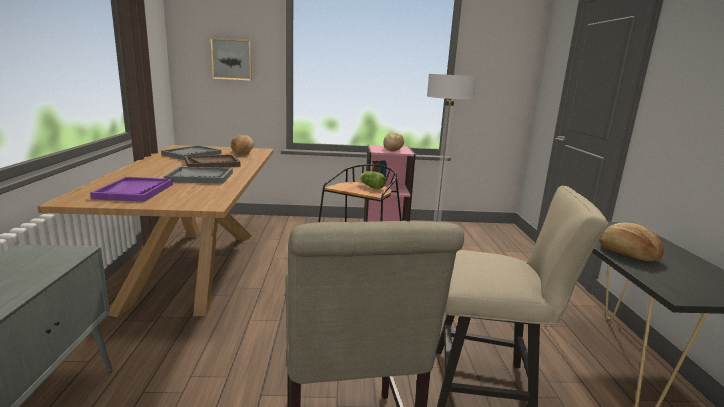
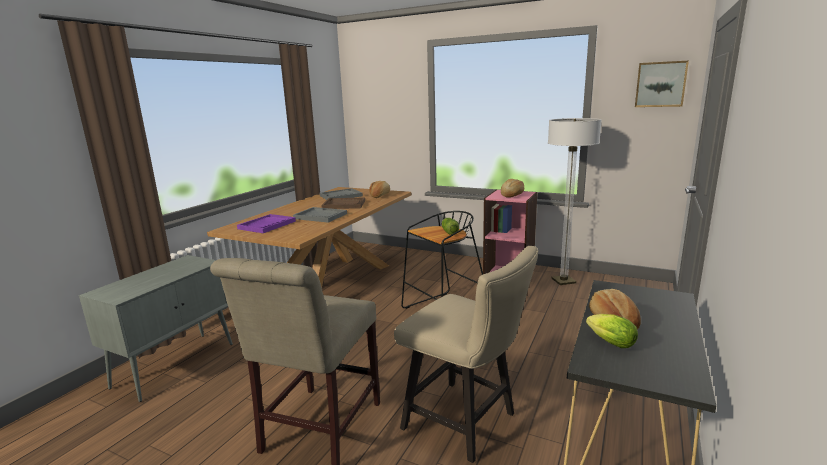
camera: 30 degrees right, 0 degrees up
(232, 59) = (387, 115): picture -> picture (660, 84)
(654, 271) = (608, 342): none -> lettuce

